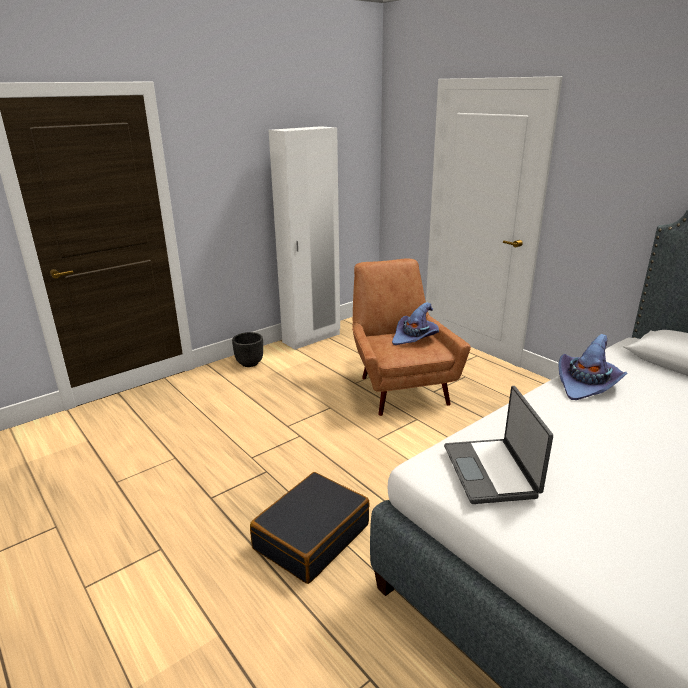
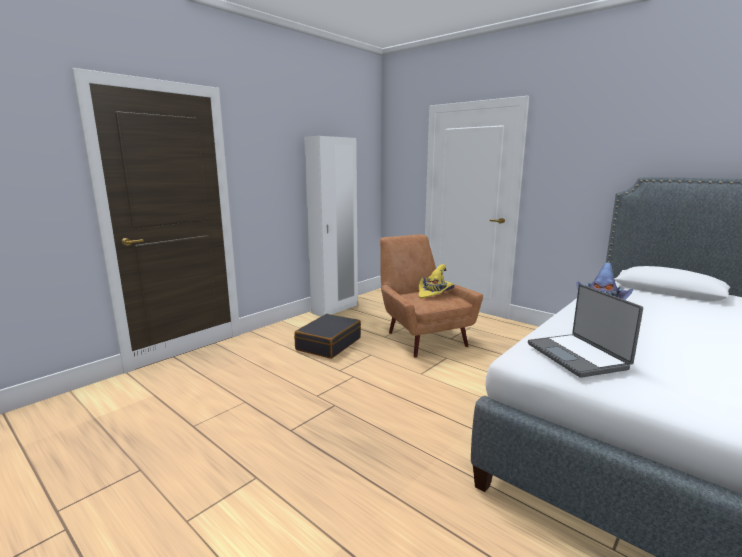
camera: 10 degrees left, 10 degrees down
(250, 363) = (288, 328): black planter -> none
(311, 536) = (396, 451): black suitcase -> black suitcase (328, 344)
(415, 337) = (435, 293): purple hat -> yellow hat

